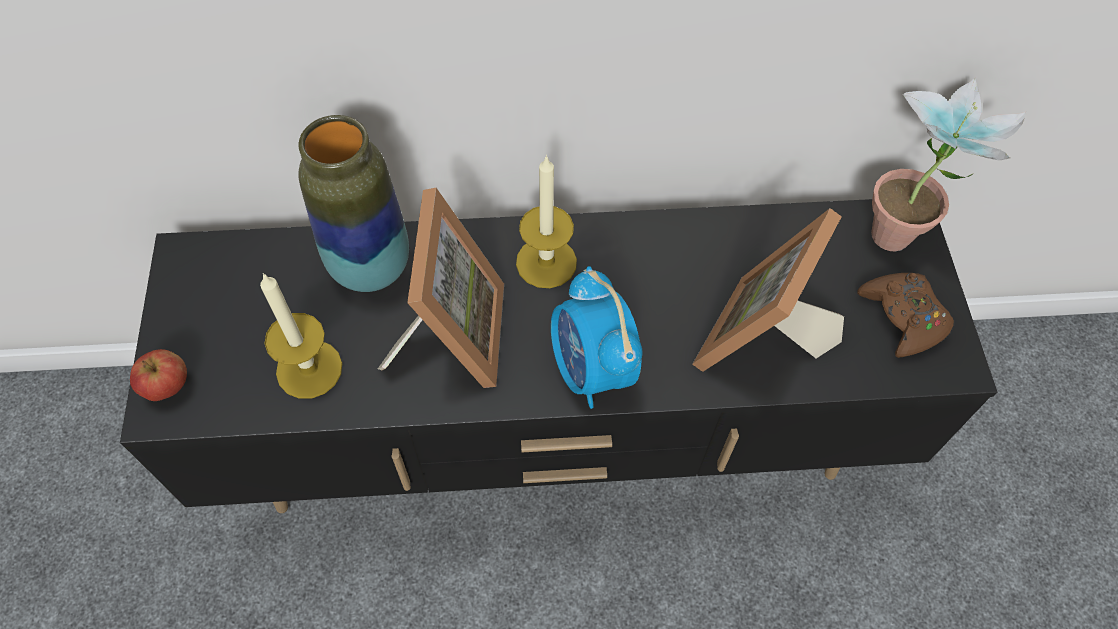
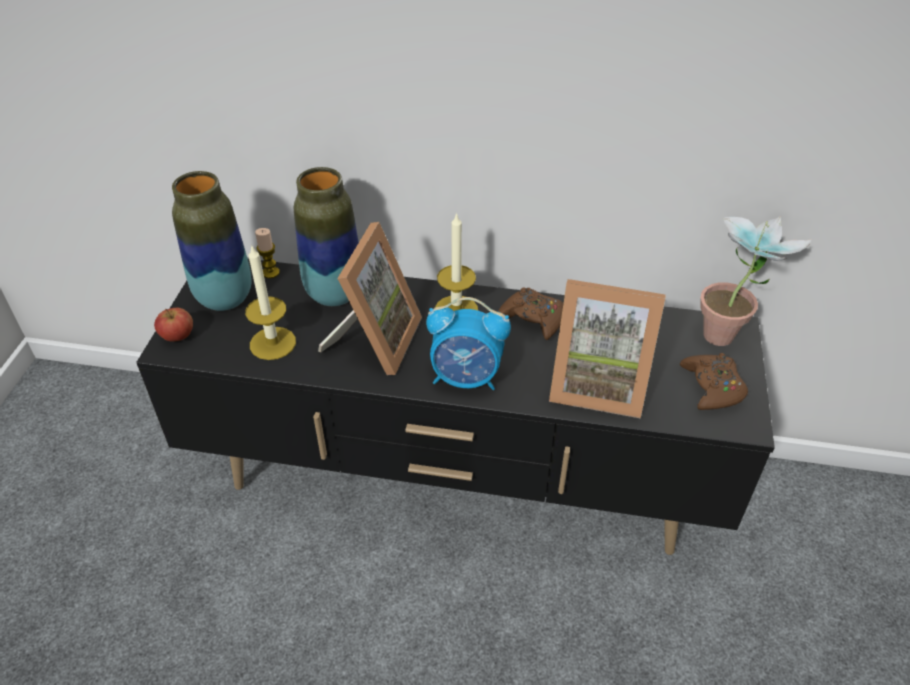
camera: 15 degrees right, 15 degrees down
(215, 306) = (225, 298): none -> vase
(268, 249) = (270, 272): none -> candle
(591, 370) = (466, 378): alarm clock -> alarm clock turned 75 degrees counterclockwise
(651, 256) = (532, 319): none -> brown game controller
(762, 343) = (598, 384): picture frame -> picture frame turned 120 degrees counterclockwise

